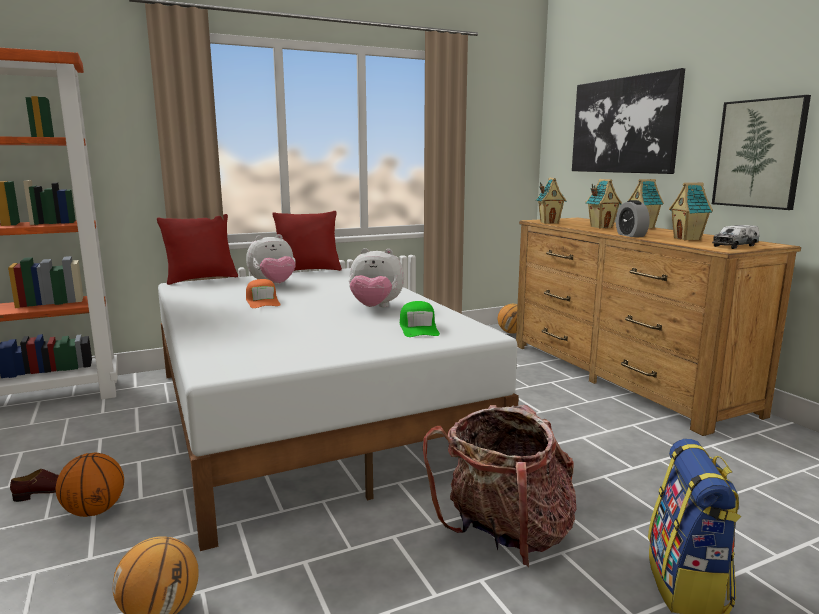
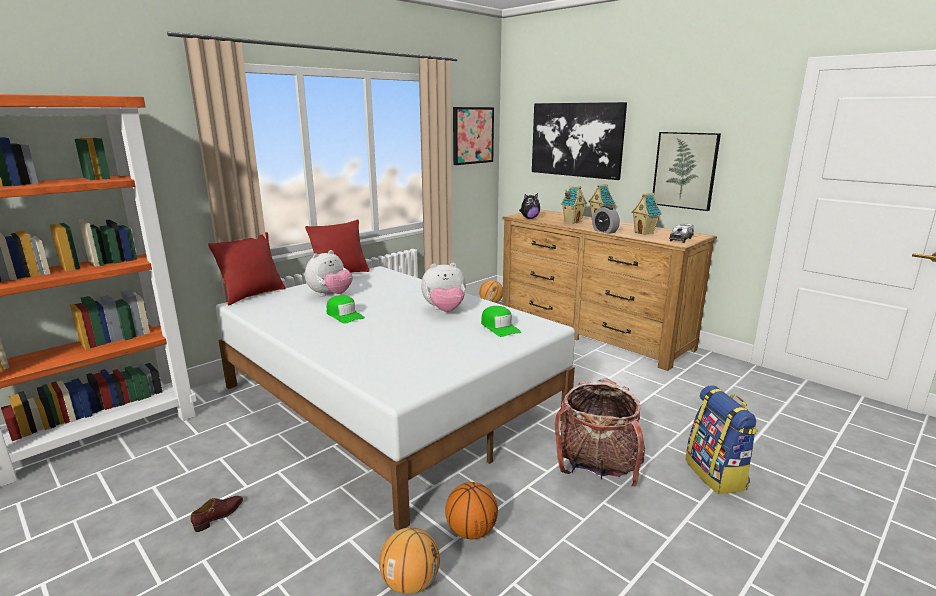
camera: 20 degrees left, 5 degrees up
(94, 511) = (281, 522): basketball -> basketball (471, 531)
(262, 302) = (344, 315): orange cap -> green cap
(501, 127) = (472, 135): none -> picture
(549, 222) = (529, 218): toy house -> plush toy

